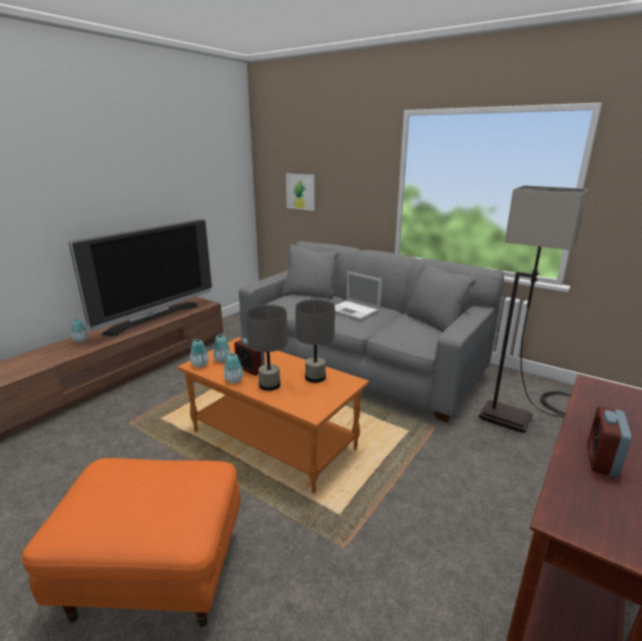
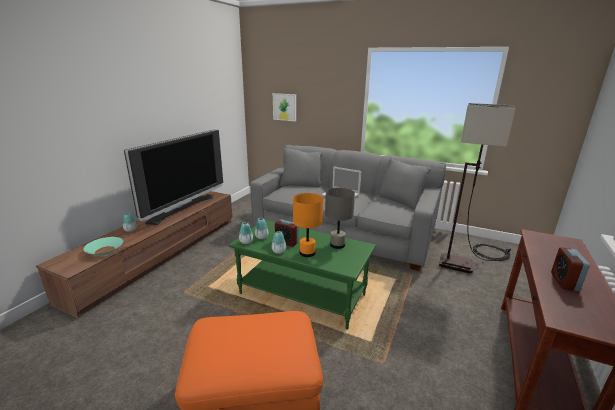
camera: 10 degrees left, 0 degrees up
(40, 363) = (105, 250): none -> turquoise bowl
(269, 385) = (307, 252): grey table lamp -> orange table lamp
(274, 439) = (303, 294): orange coffee table -> green coffee table

